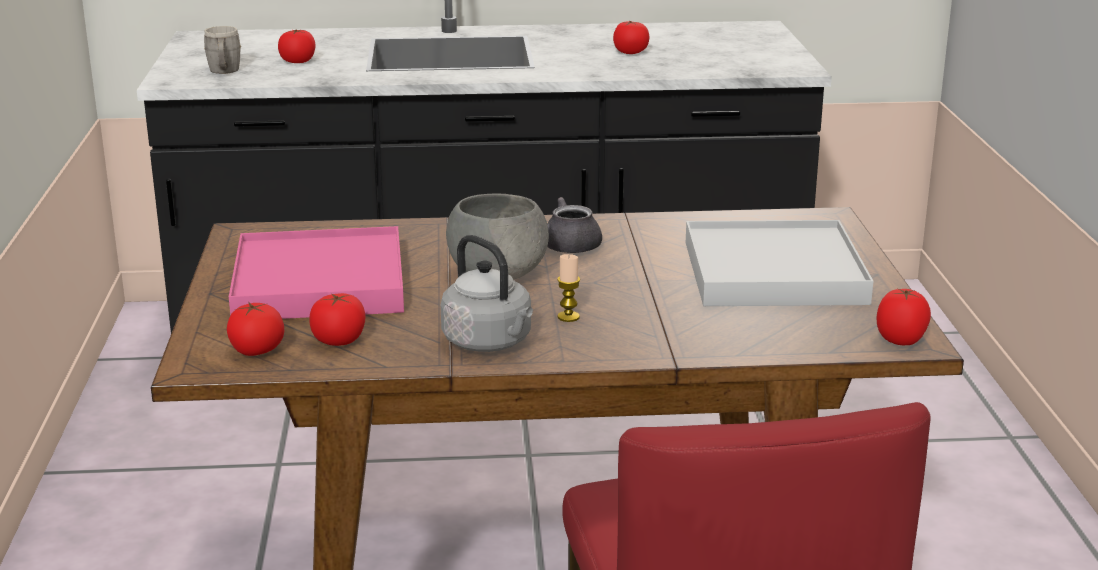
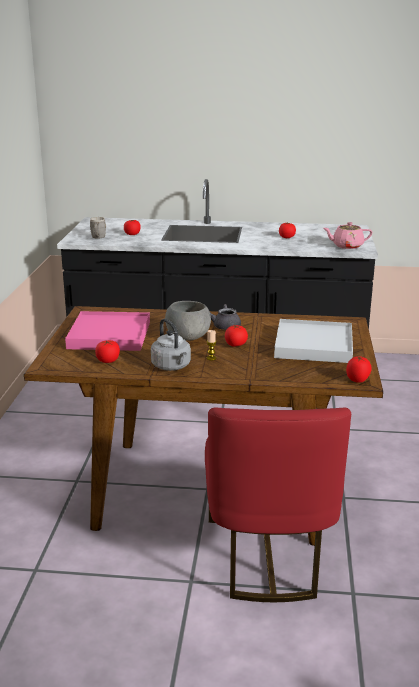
camera: 10 degrees right, 0 degrees up
(257, 350) = (72, 362): tomato -> tomato (235, 344)
(762, 64) = (347, 246): none -> pink teapot

